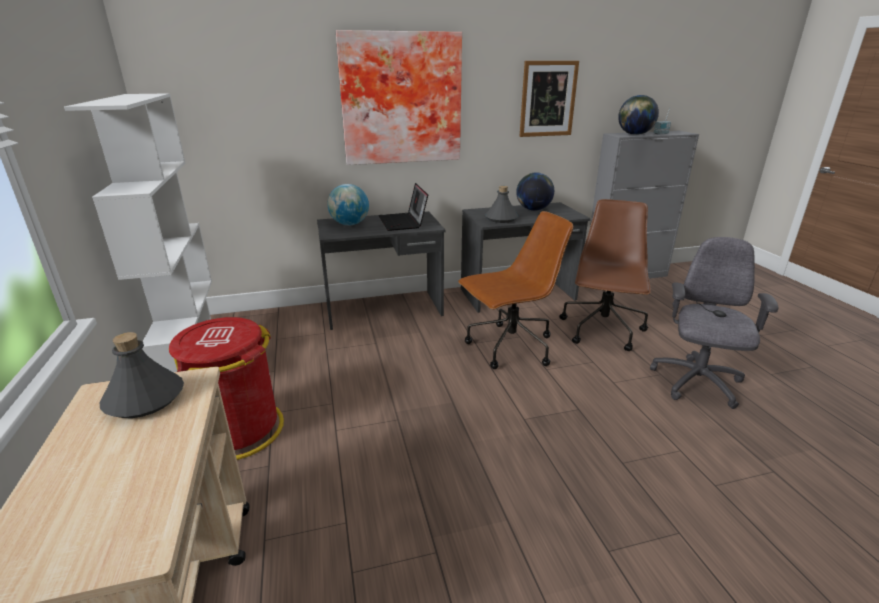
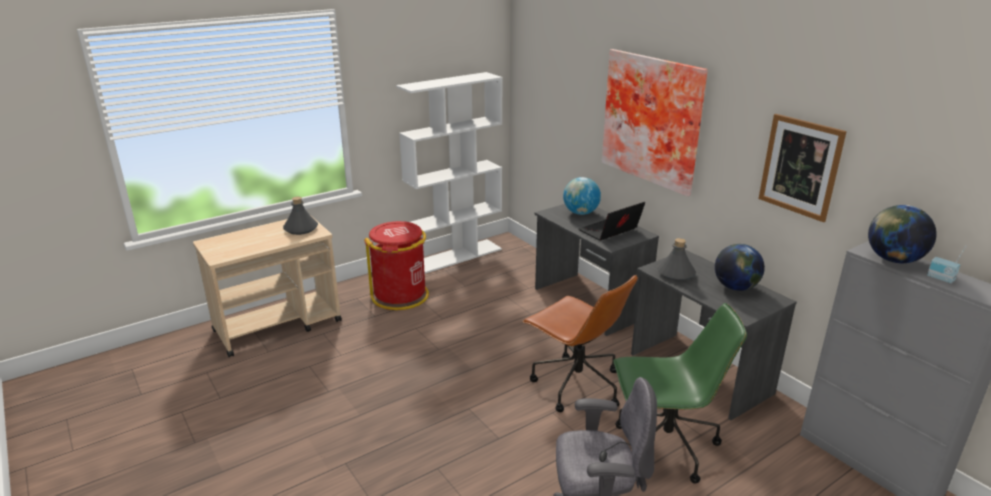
camera: 70 degrees right, 0 degrees up
(602, 331) = (664, 446): brown office chair -> green office chair

